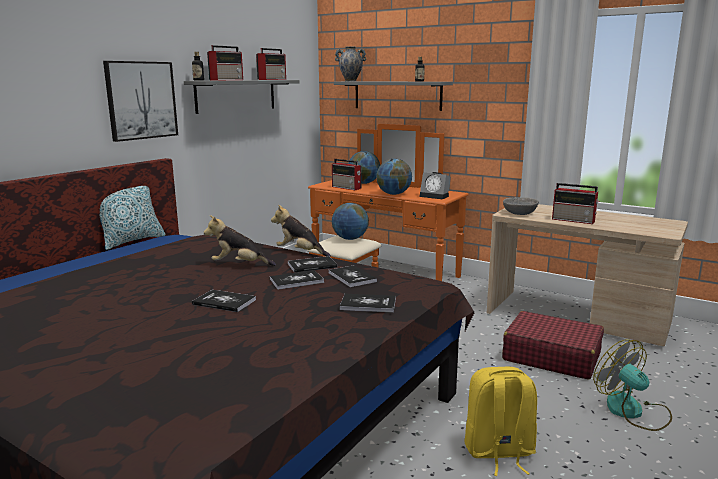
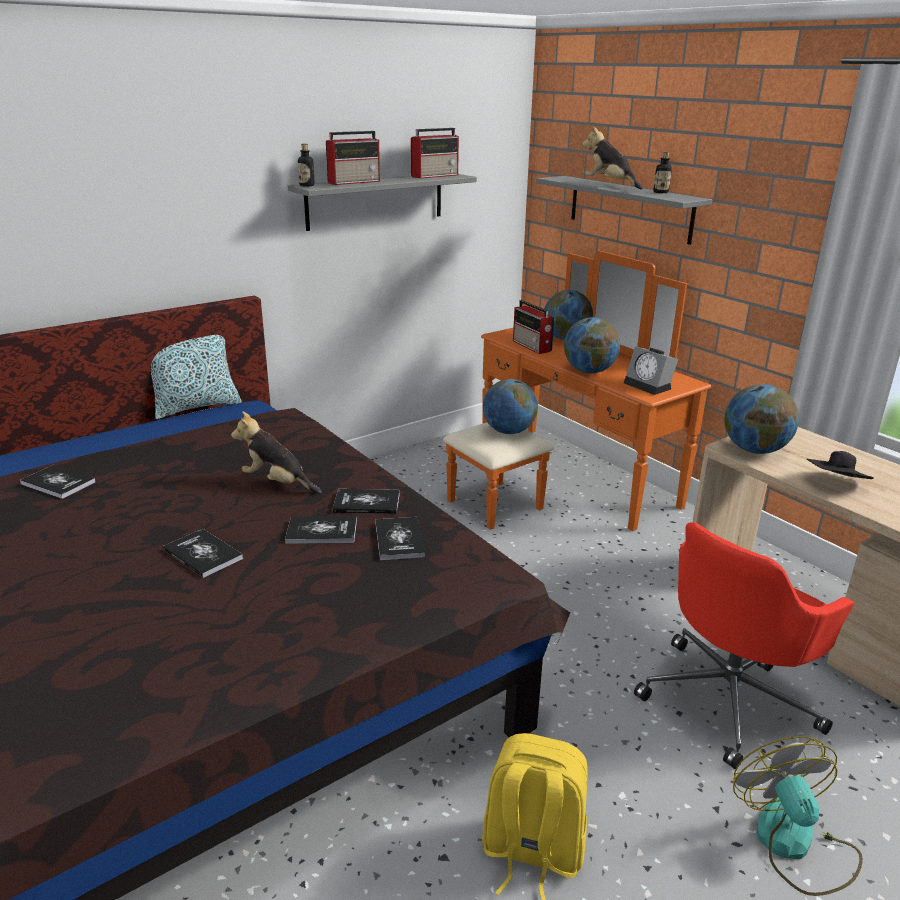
camera: 20 degrees right, 10 degrees up
(141, 100) = (220, 216): picture -> none
(300, 253) = (376, 470): plush toy -> plush toy (609, 185)
(350, 81) = (564, 178): vase -> none
(368, 304) = (375, 603): book -> book (58, 483)
(520, 213) = (754, 450): grey bowl -> globe
(551, 356) = (729, 698): red suitcase -> red office chair
(574, 220) = (835, 484): radio -> black hat

